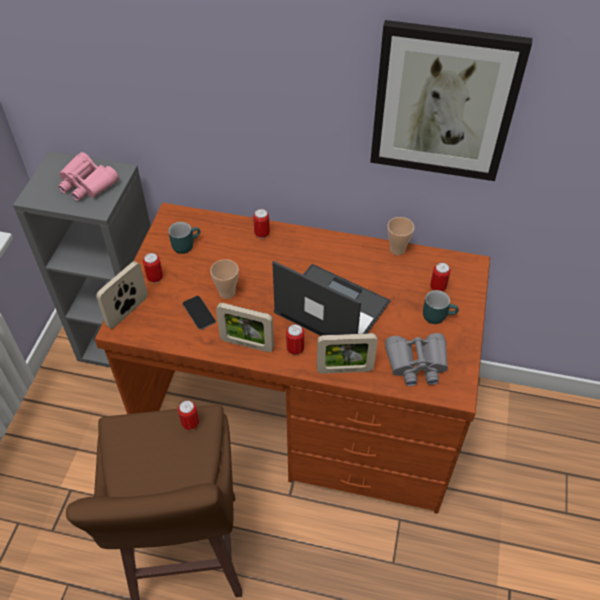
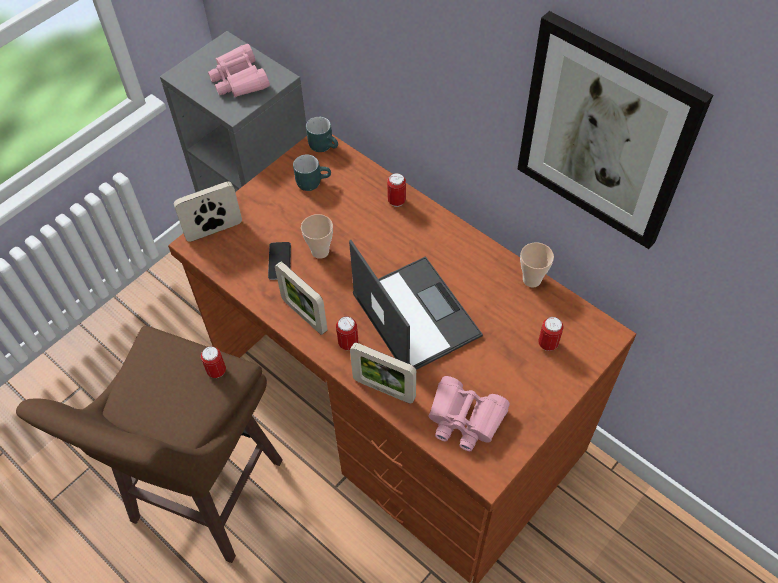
camera: 30 degrees right, 5 degrees up
(155, 278) = (261, 205): can -> none
(416, 363) = (464, 419): grey binoculars -> pink binoculars
(438, 315) = (526, 375): turquoise mug -> turquoise mug (324, 145)

